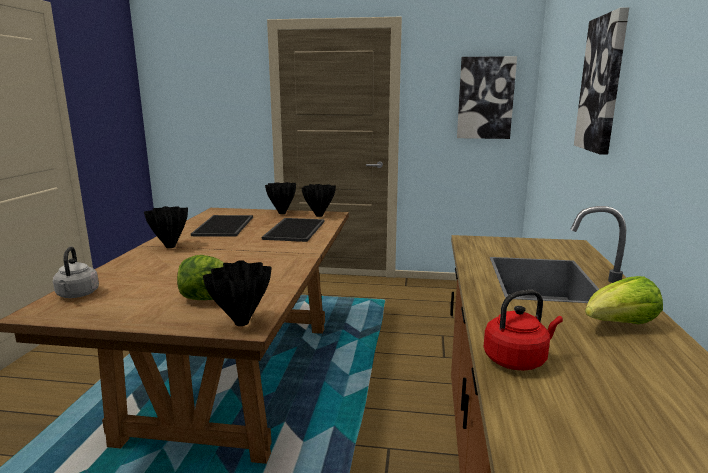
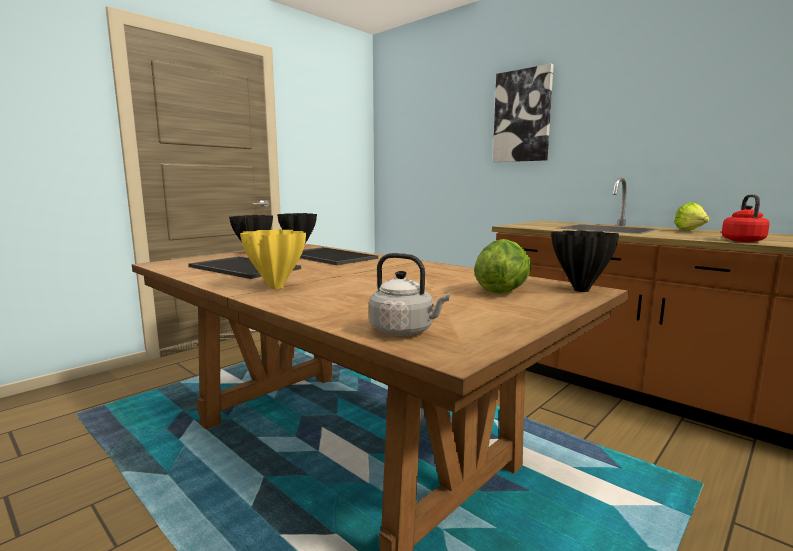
camera: 55 degrees left, 5 degrees down
(170, 246) = (275, 287): black vase -> yellow vase
(485, 98) = (343, 138): picture -> none

